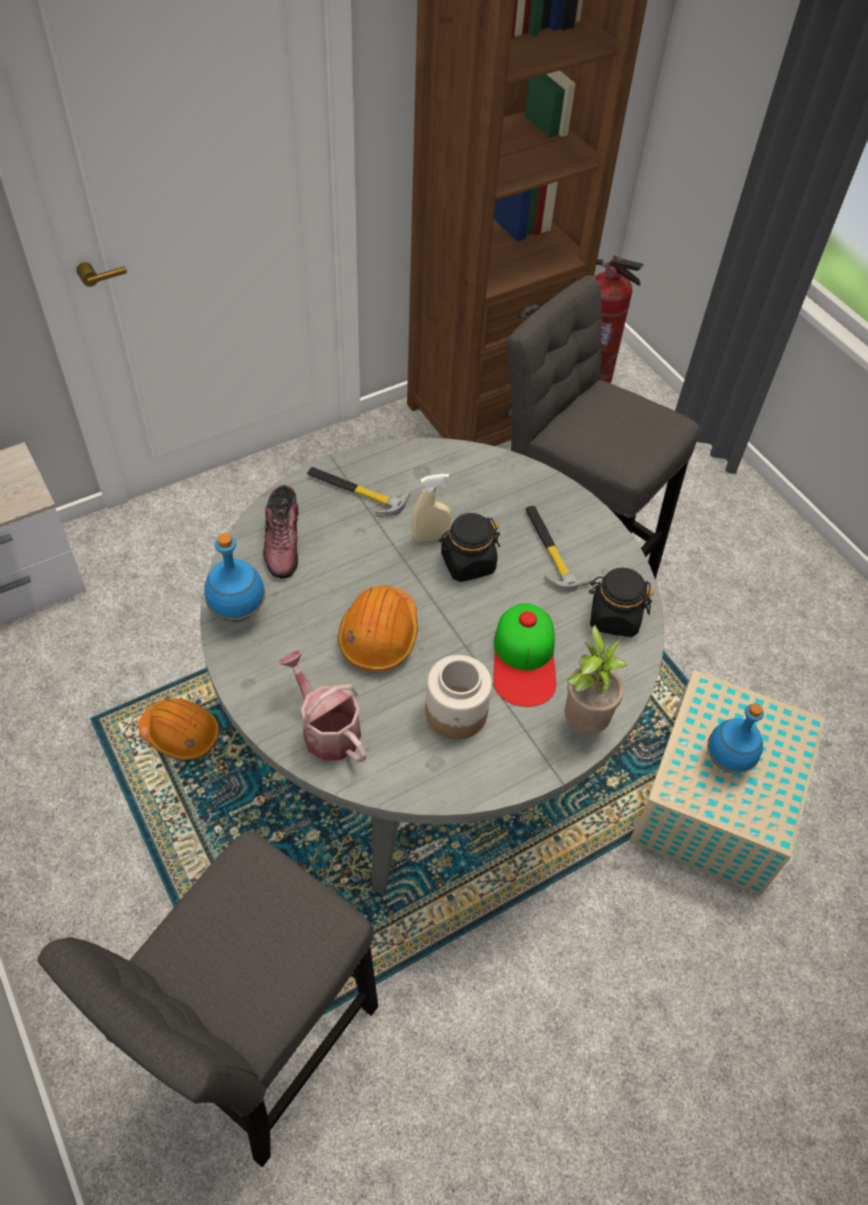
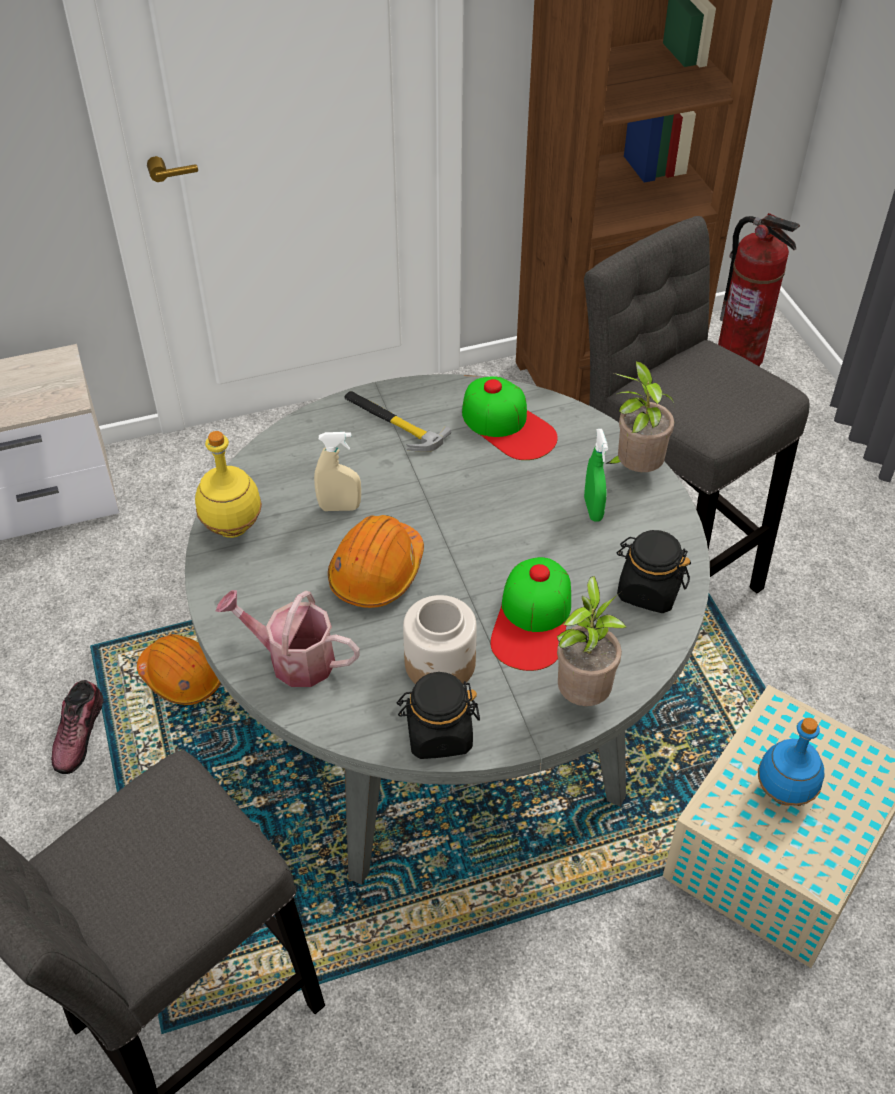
camera: 15 degrees right, 5 degrees down
(238, 611) = (232, 527): blue bottle -> yellow bottle
(283, 541) = (300, 463): shoe -> shoe (79, 734)
(326, 729) = (293, 659): watering can -> watering can turned 45 degrees counterclockwise
(430, 537) = (461, 479): beige spray bottle -> beige spray bottle (339, 507)
(457, 481) = (508, 425): none -> cap
(467, 563) = (496, 511): black jar -> black jar (438, 734)
(549, 550) = (593, 509): hammer -> green spray bottle
(575, 508) = (635, 469): none -> potted plant

